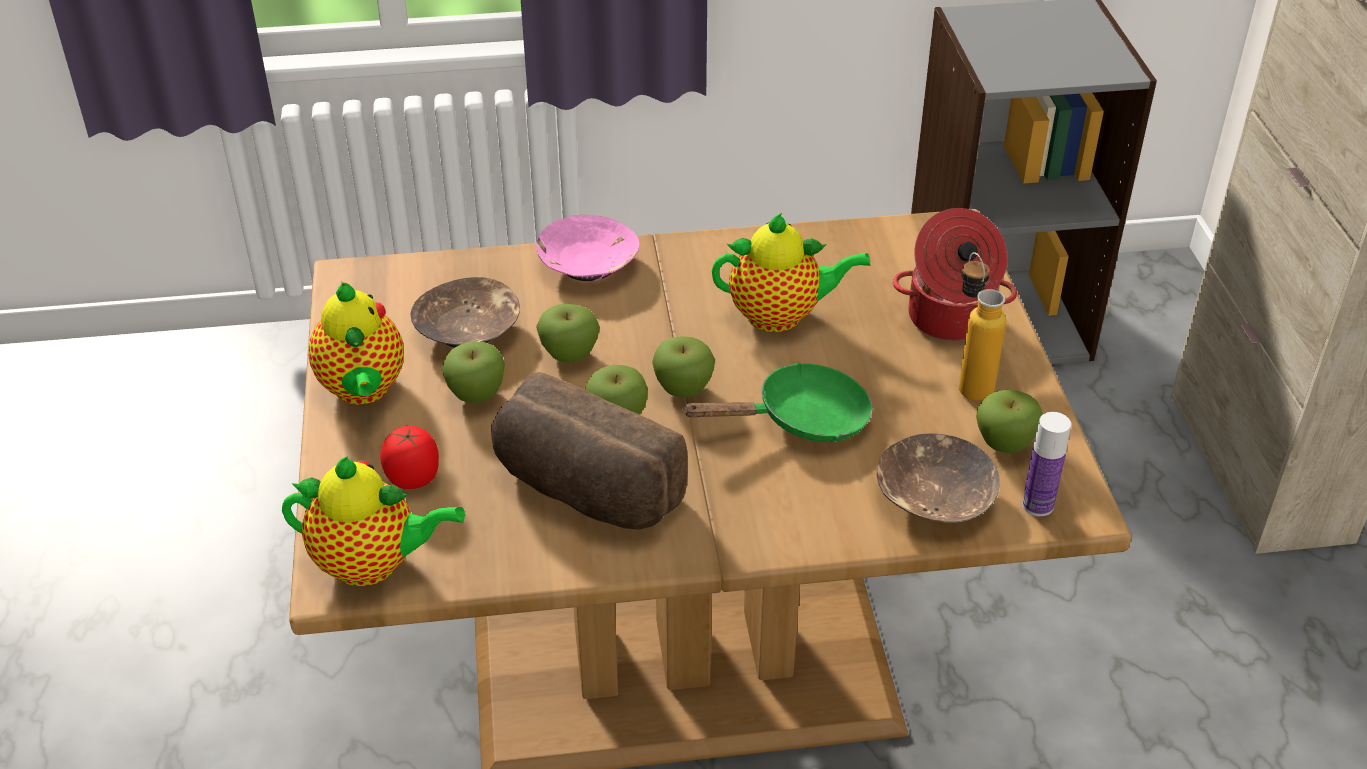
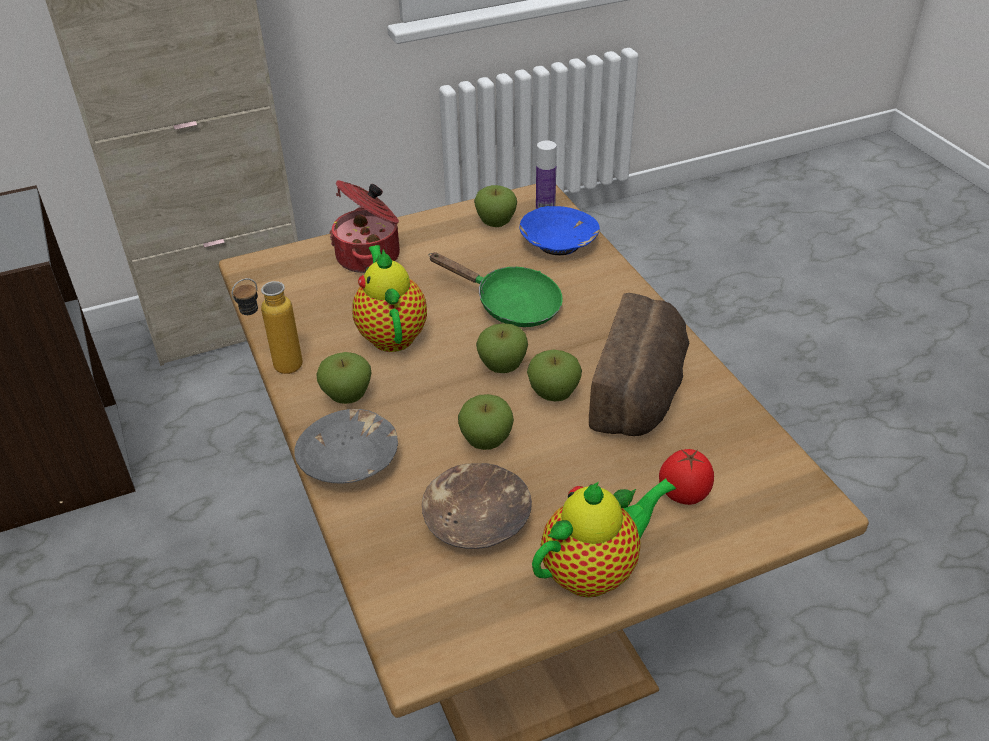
camera: 105 degrees left, 0 degrees up
(373, 564) = (786, 488): teapot -> none
(476, 395) = (563, 486): apple -> apple (347, 396)
(588, 265) = (350, 462): pink bowl -> grey bowl
(801, 419) = (510, 305): green frying pan -> green frying pan turned 150 degrees clockwise
(933, 496) = (558, 244): brown bowl -> blue bowl
(968, 381) = (438, 242): bottle -> bottle (277, 370)

